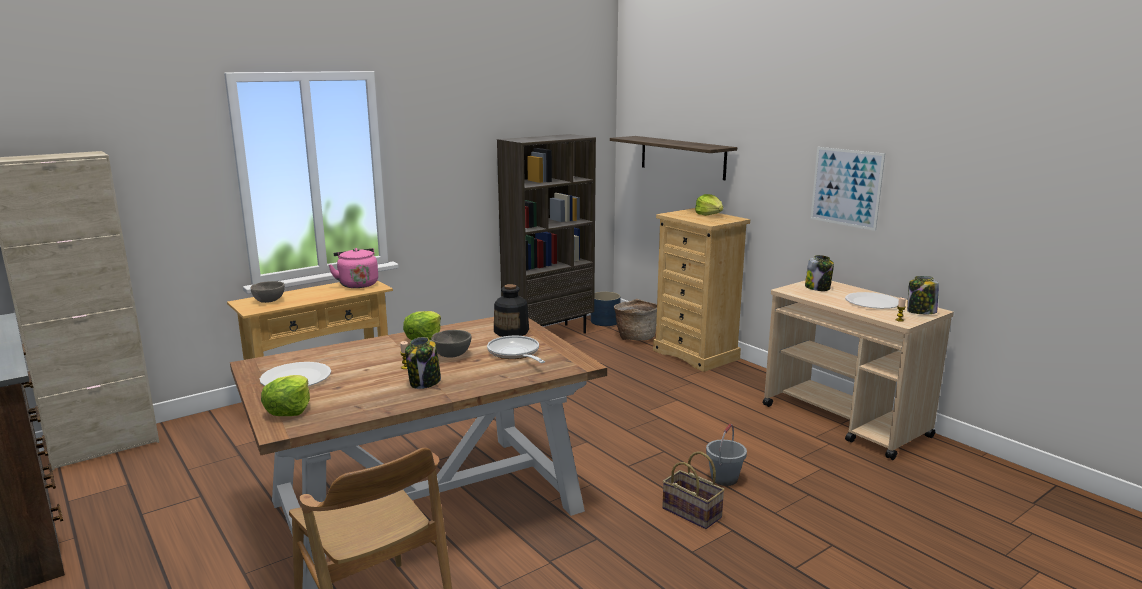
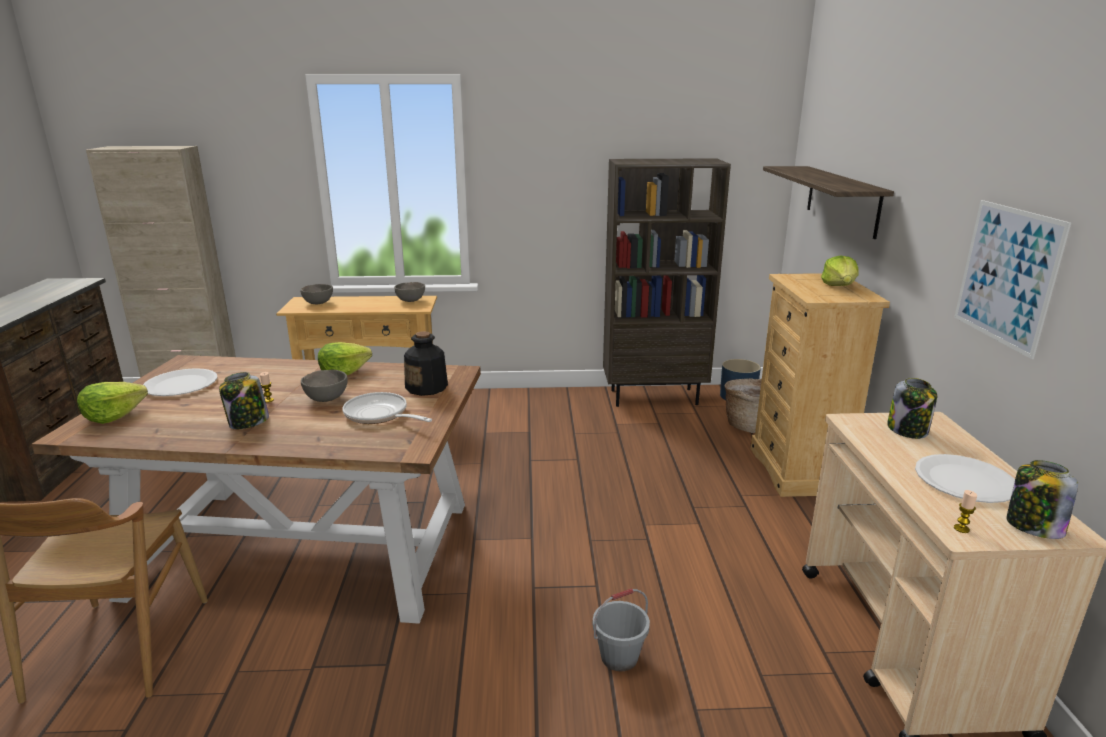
camera: 35 degrees right, 5 degrees up
(357, 284) = (411, 301): pink kettle -> grey bowl
(515, 354) = (379, 415): frying pan -> frying pan turned 60 degrees counterclockwise
(693, 513) = (523, 686): basket -> none

